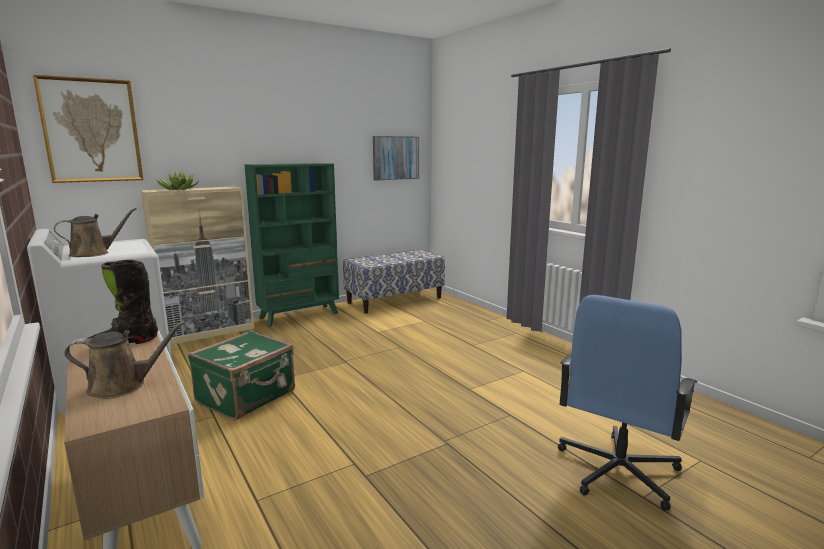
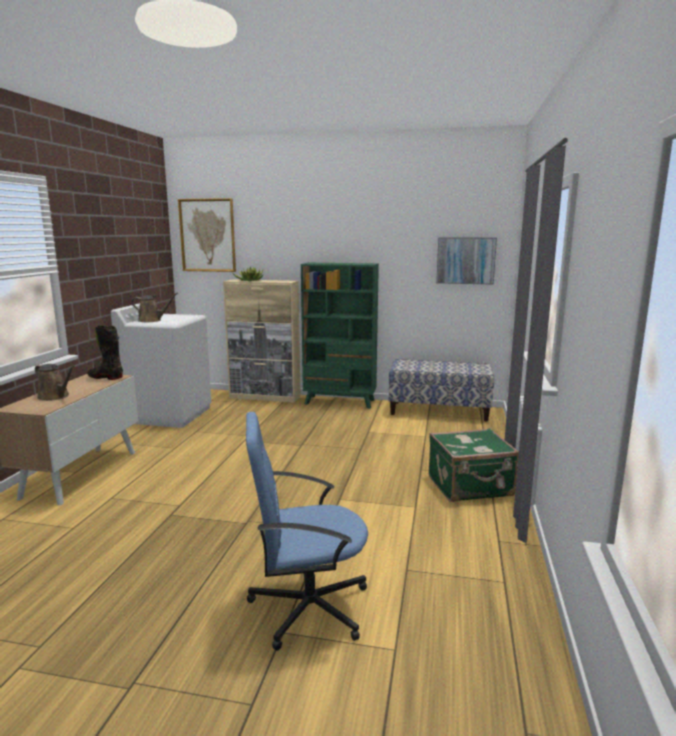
camera: 45 degrees right, 0 degrees up
(247, 397) = (208, 444): green suitcase -> green suitcase (470, 487)

